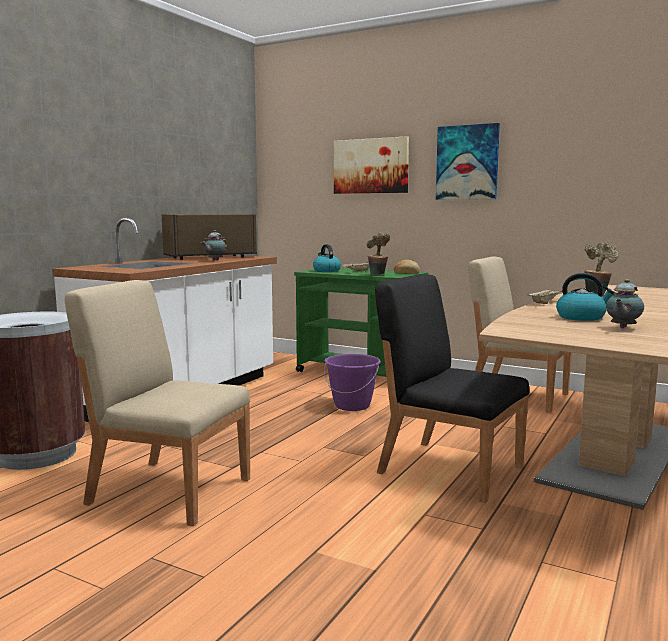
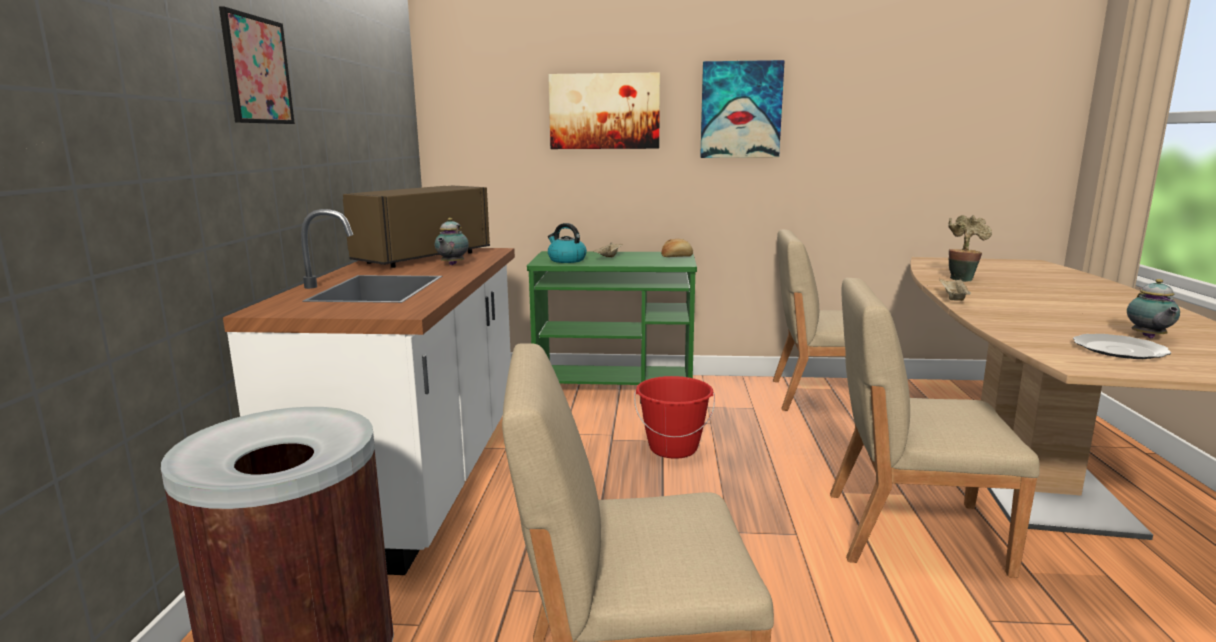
camera: 25 degrees left, 5 degrees up
(102, 141) = (257, 70): none -> picture
(352, 405) = (673, 448): purple bucket -> red bucket
(378, 275) = (652, 263): potted plant -> none
(449, 469) = (910, 530): black chair -> beige chair
(568, 330) = (1120, 350): none -> plate
(581, 317) = (1062, 323): kettle -> none

